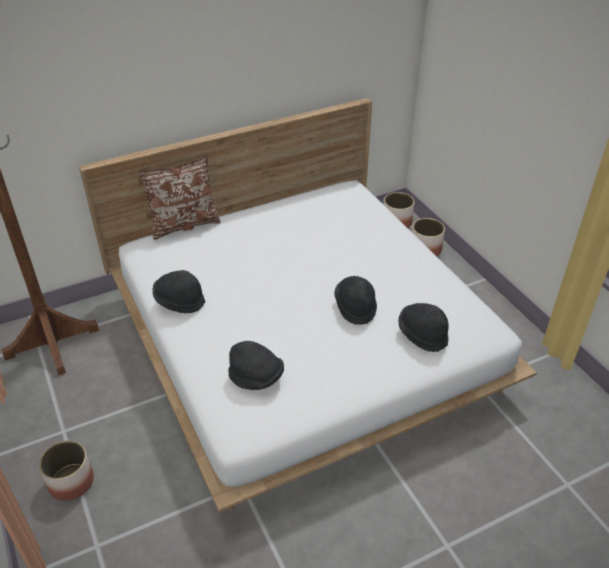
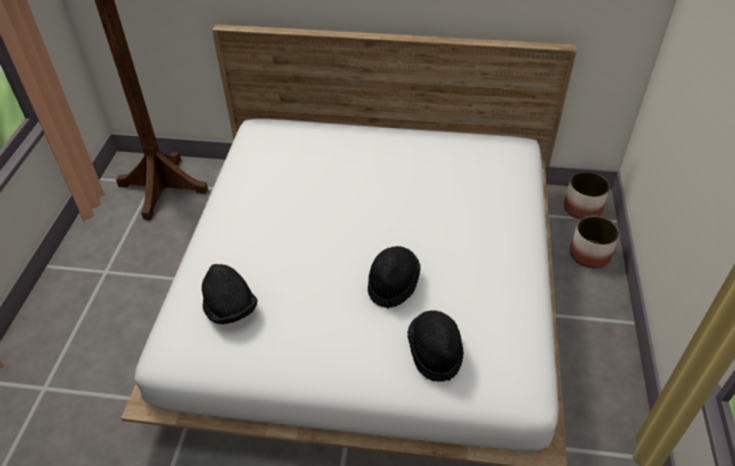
camera: 35 degrees right, 5 degrees up
(71, 482) = (74, 320): planter -> none
(179, 302) = (237, 197): black hat -> none
(184, 226) = (313, 122): brown pillow -> none

